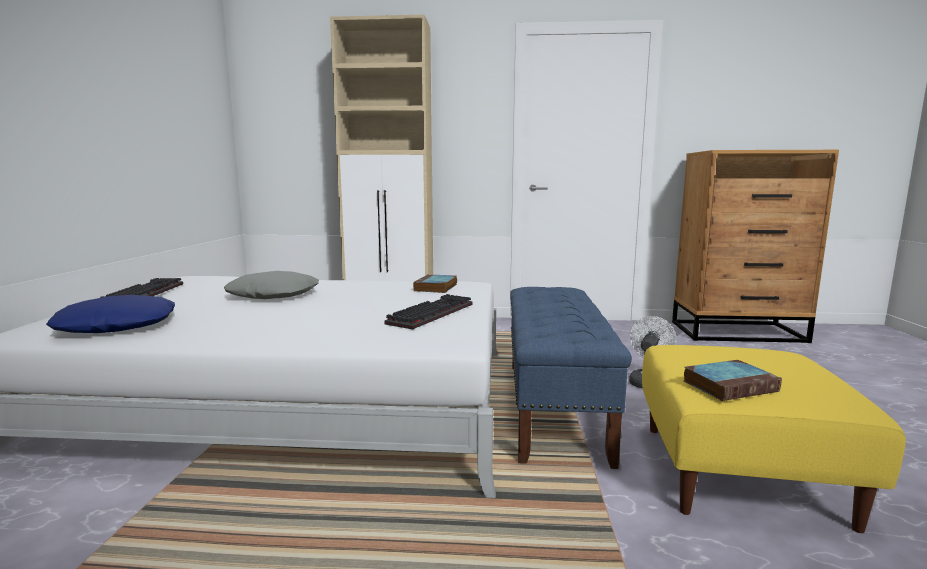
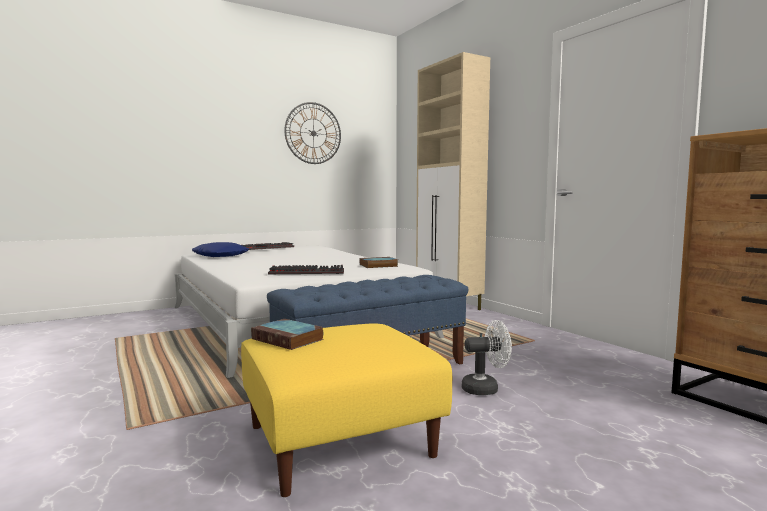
camera: 55 degrees right, 5 degrees down
(144, 80) = (313, 133): none -> wall clock
(274, 295) = (302, 255): grey pillow -> none

